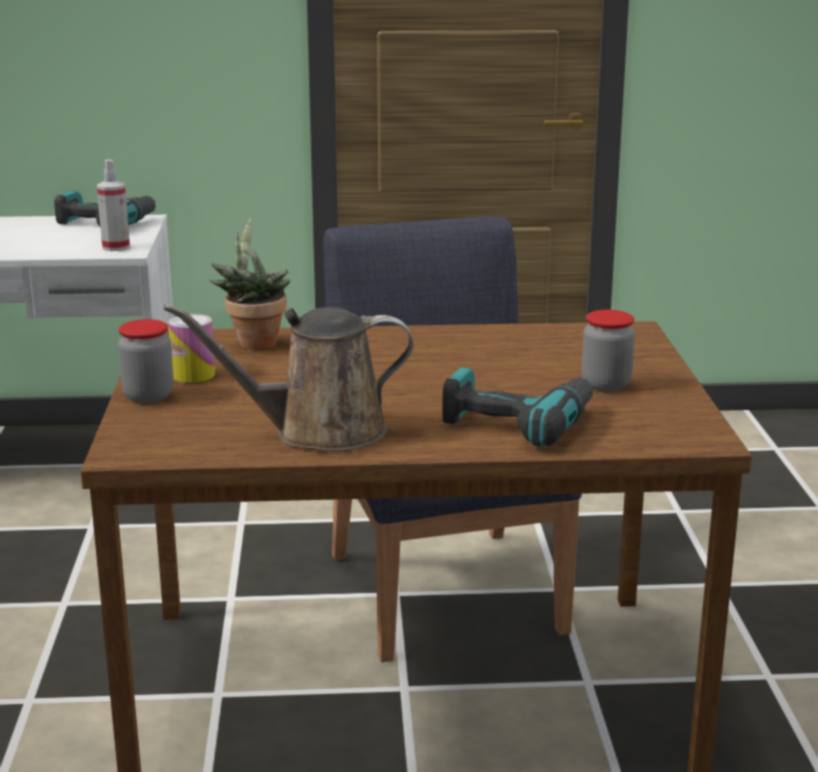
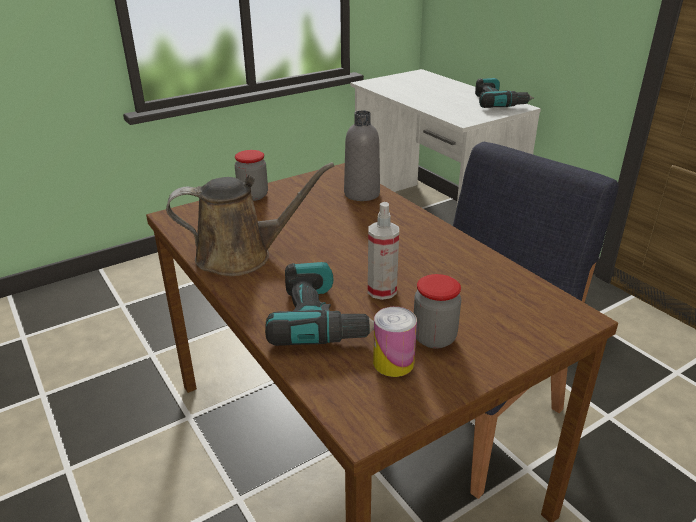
camera: 60 degrees right, 10 degrees up
(116, 247) = (465, 117): spray bottle -> spray bottle (382, 290)
(193, 375) = (294, 196): can -> can (393, 363)
(254, 342) = (362, 194): potted plant -> grey bottle
(318, 432) = (241, 256): brown watering can -> brown watering can turned 120 degrees clockwise

